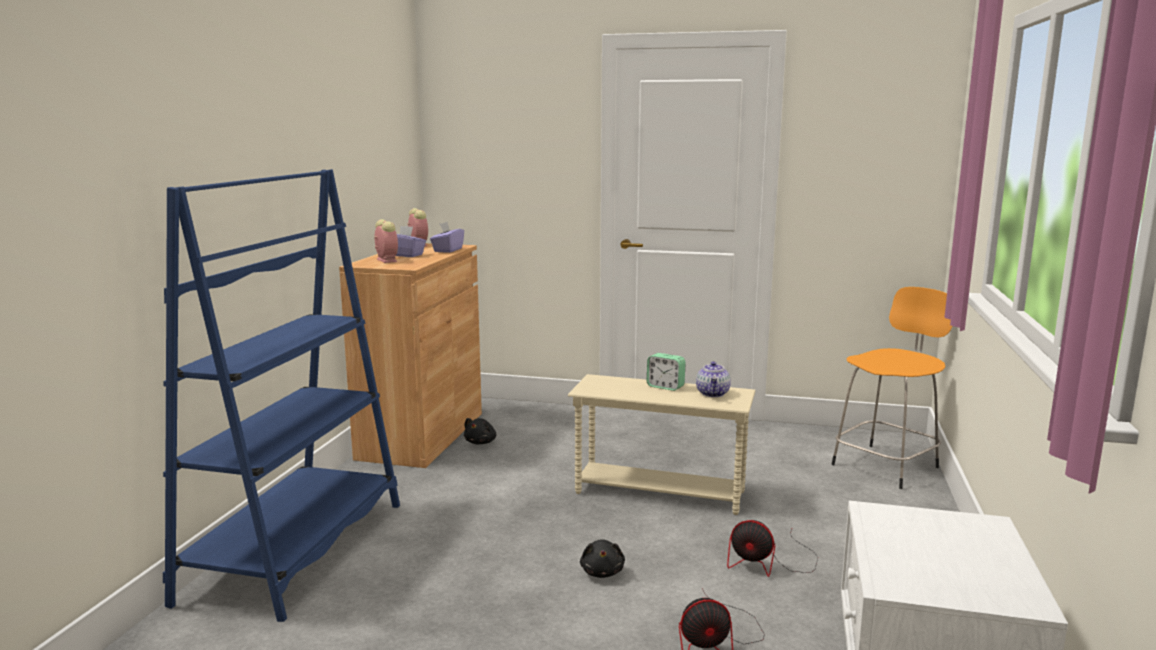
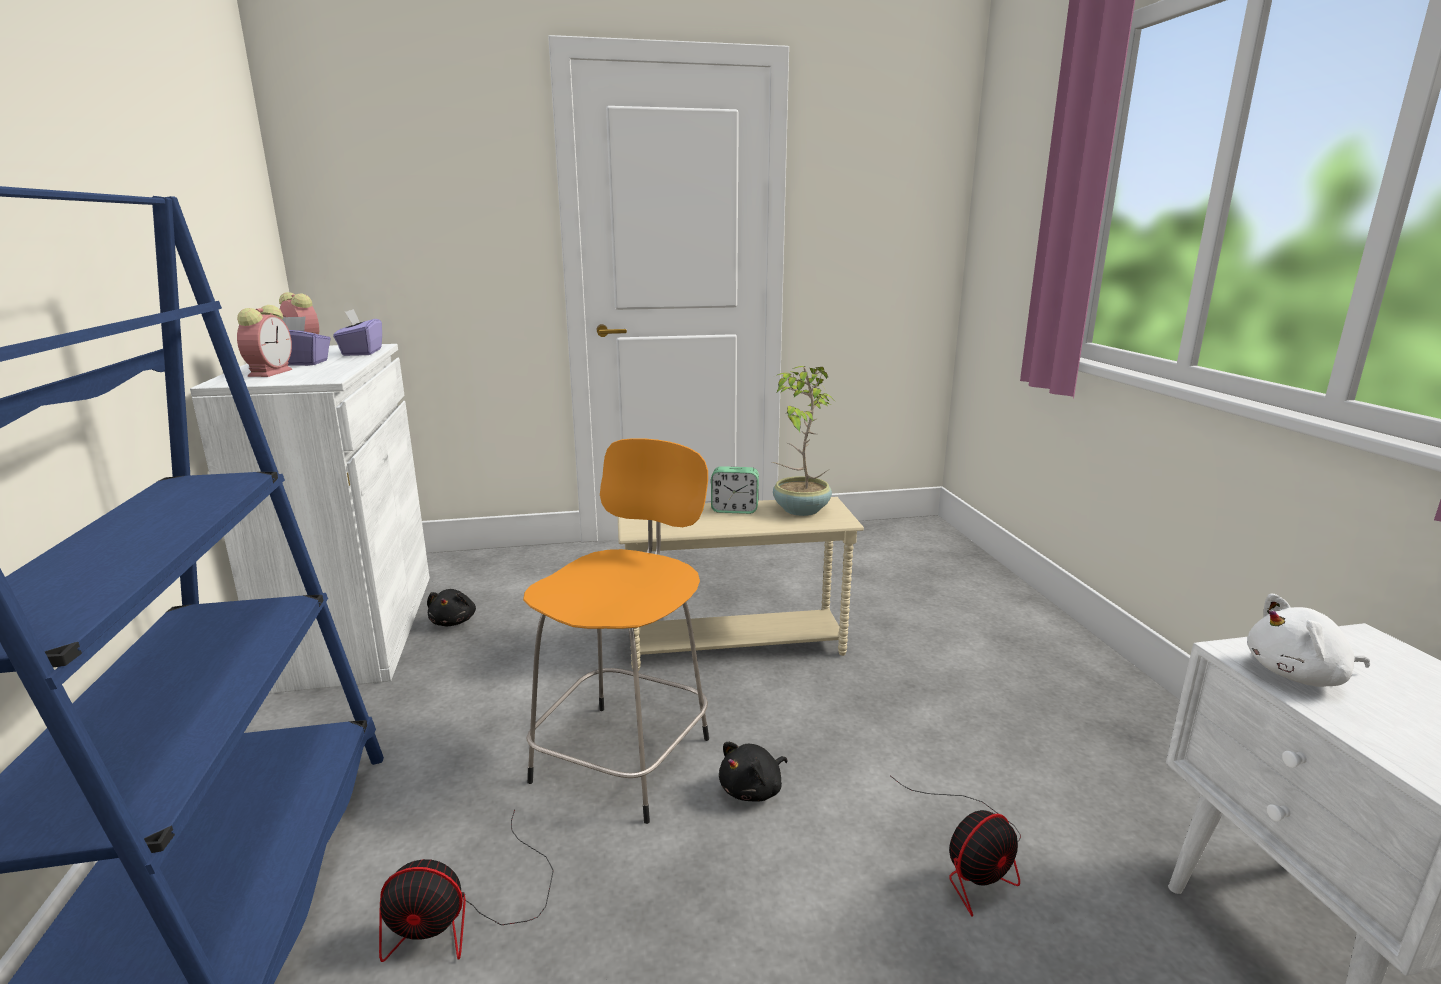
camera: 25 degrees left, 5 degrees up
(386, 260) = (271, 372): alarm clock -> alarm clock turned 60 degrees clockwise
(421, 435) = (356, 628): brown cabinet -> white cabinet
(602, 572) = (753, 790): black plush toy -> black plush toy turned 75 degrees clockwise
(713, 393) = (799, 510): teapot -> potted plant
(769, 563) = (931, 714): fan -> fan (465, 915)
(887, 465) = (935, 557): orange stool -> orange stool (626, 755)
(891, 527) = (1299, 675): none -> white plush toy

